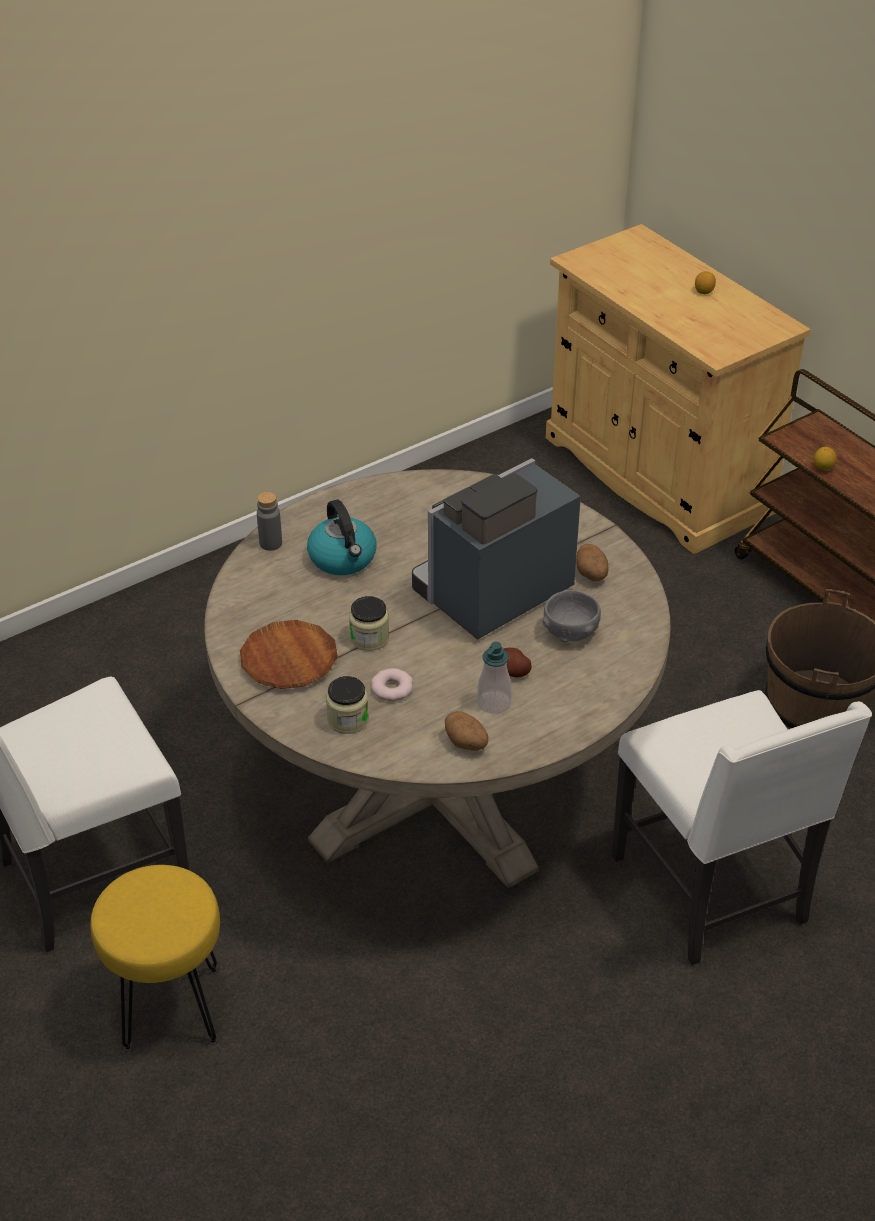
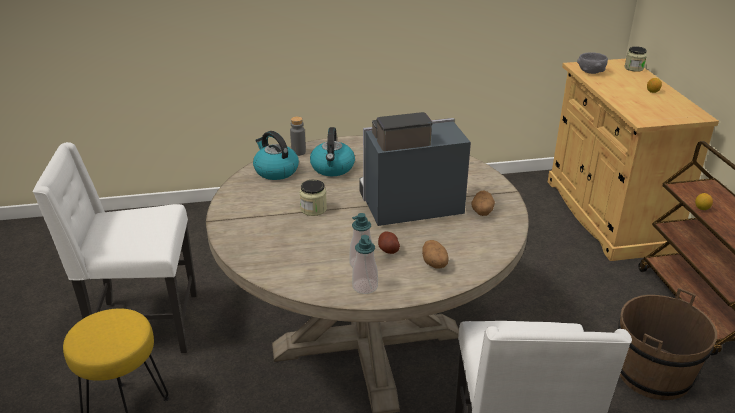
camera: 25 degrees right, 10 degrees down
(264, 588) = (275, 171): none -> kettle
(289, 660) = (257, 207): brown plate -> none
(348, 719) = (262, 246): jar -> jar (633, 68)
(392, 688) = (304, 238): donut -> none
(466, 743) = (325, 280): potato -> potato (435, 264)
(521, 735) = (365, 287): none -> soap dispenser
(571, 632) = (444, 239): grey bowl -> grey bowl (591, 72)

